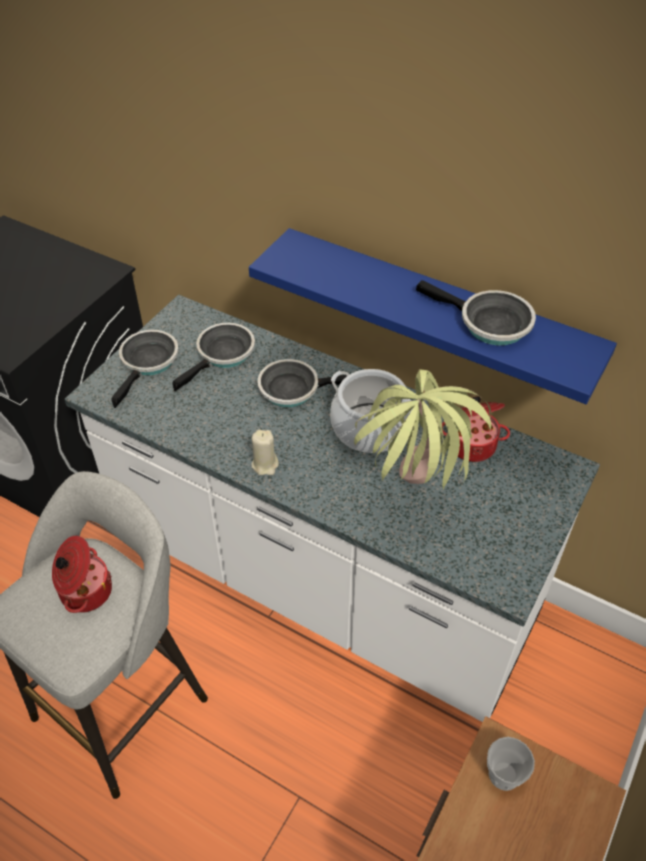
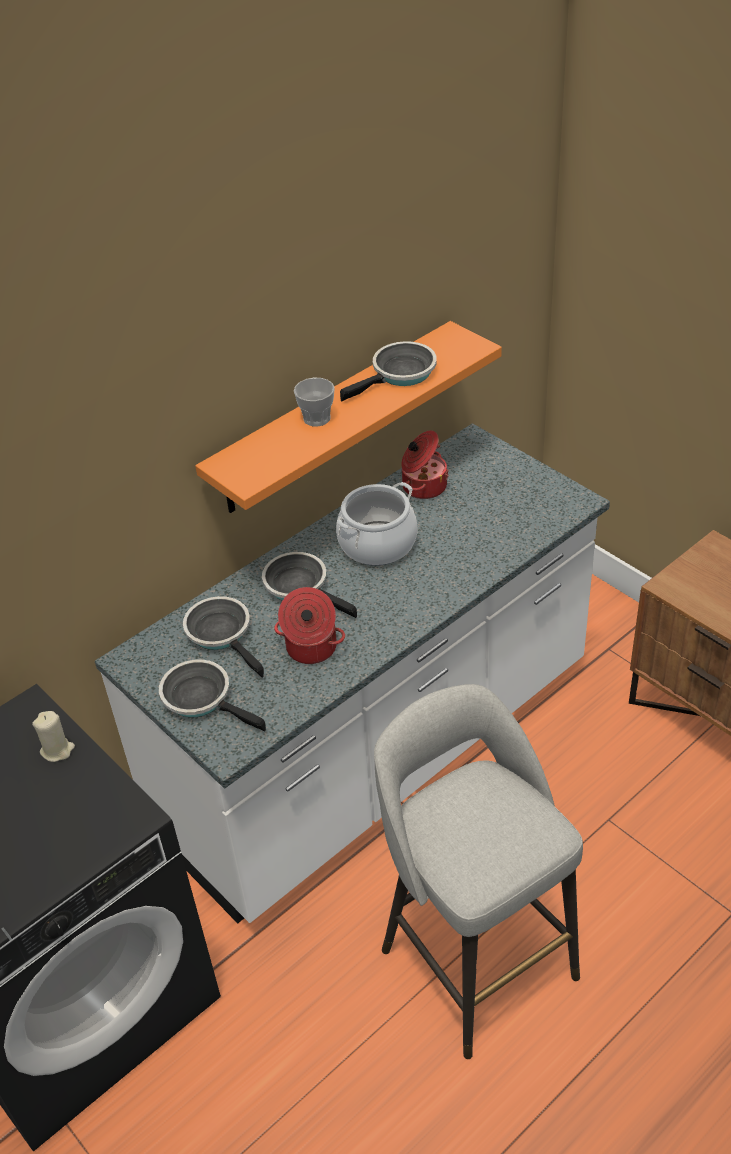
camera: 70 degrees left, 5 degrees down
(84, 591) = (471, 815): cooking pot -> cooking pot (311, 648)
(265, 465) = (394, 623): beige candle -> beige candle (57, 750)
(294, 389) = (300, 586): frying pan -> frying pan turned 120 degrees clockwise
(410, 506) = (478, 537): potted plant -> none
(437, 311) = (333, 418): blue shelf -> orange shelf
(504, 774) = (691, 588): cup -> cup (317, 418)

